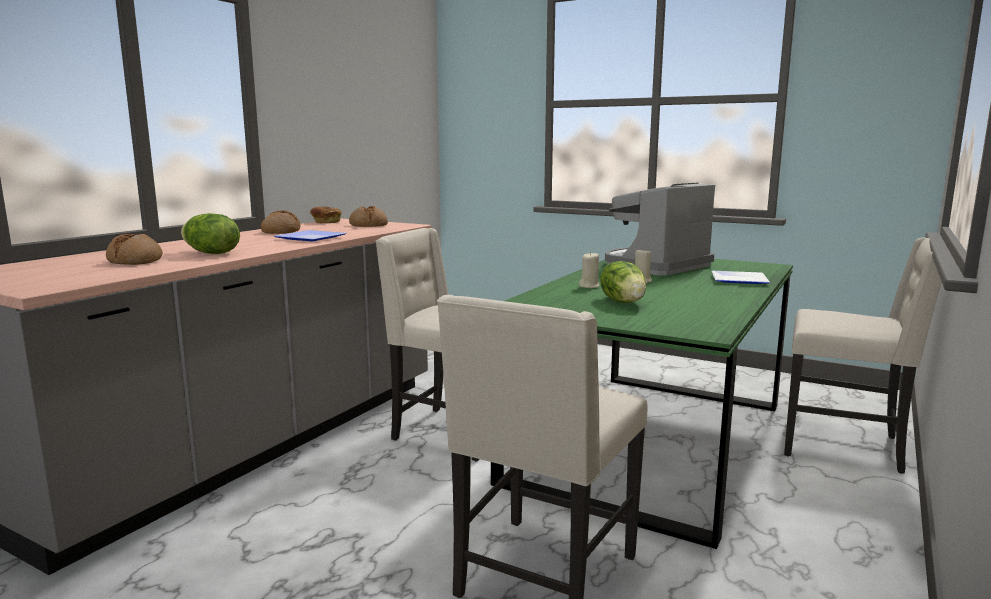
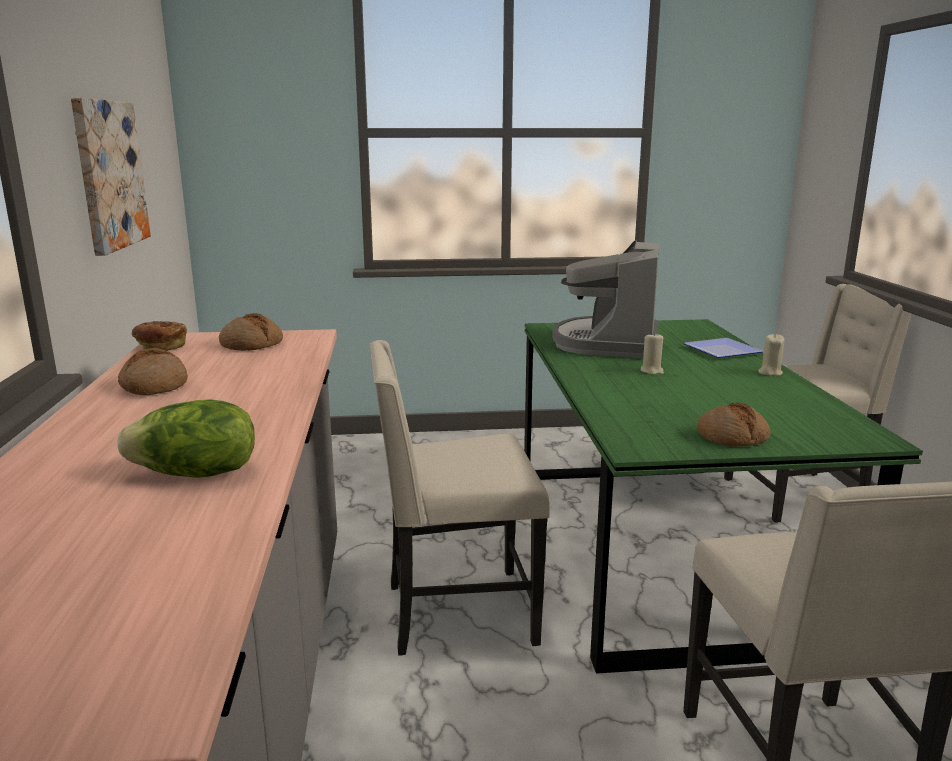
camera: 35 degrees left, 5 degrees up
(136, 261) = (108, 537): bread -> bread (732, 437)
(313, 238) = (259, 393): plate -> none
(347, 125) = (109, 175): none -> picture
(589, 286) = (625, 391): beige candle -> beige candle (770, 373)
(624, 302) = (711, 409): lettuce -> none

